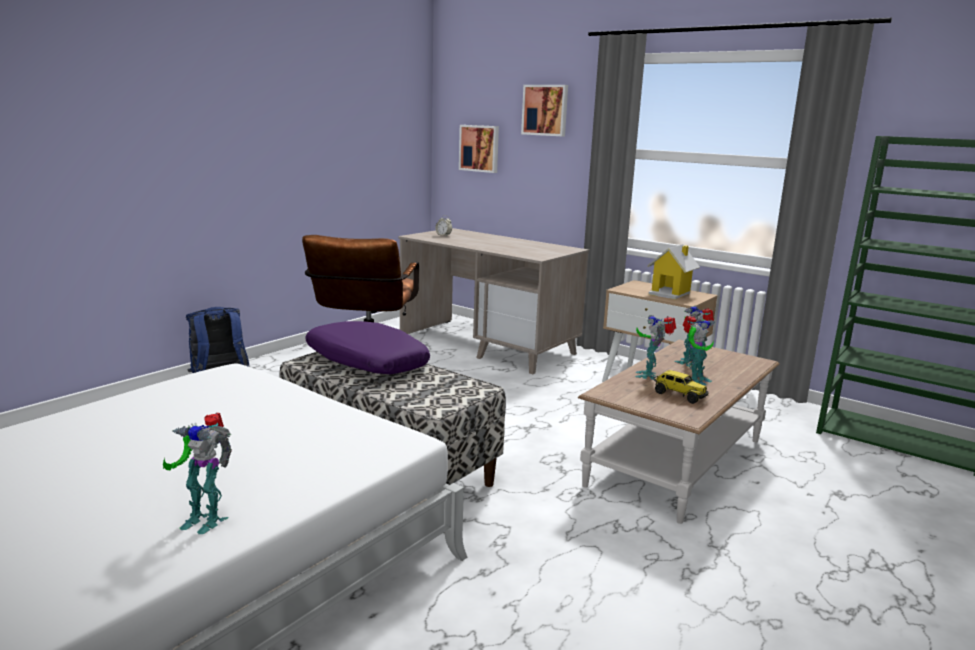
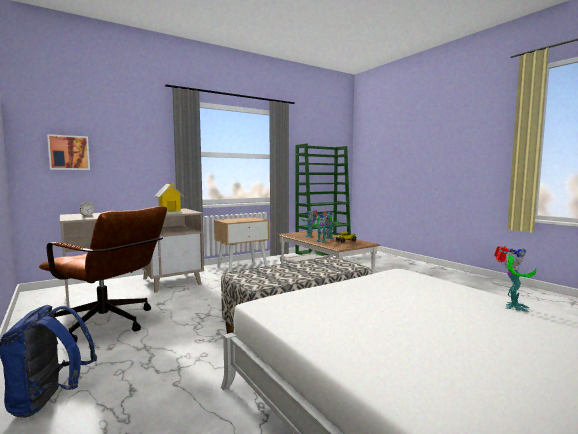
camera: 70 degrees left, 10 degrees down
(365, 362) = (270, 273): purple pillow -> none
(545, 110) = (129, 127): picture -> none
(670, 293) = (245, 219): toy house -> toy house (170, 212)

